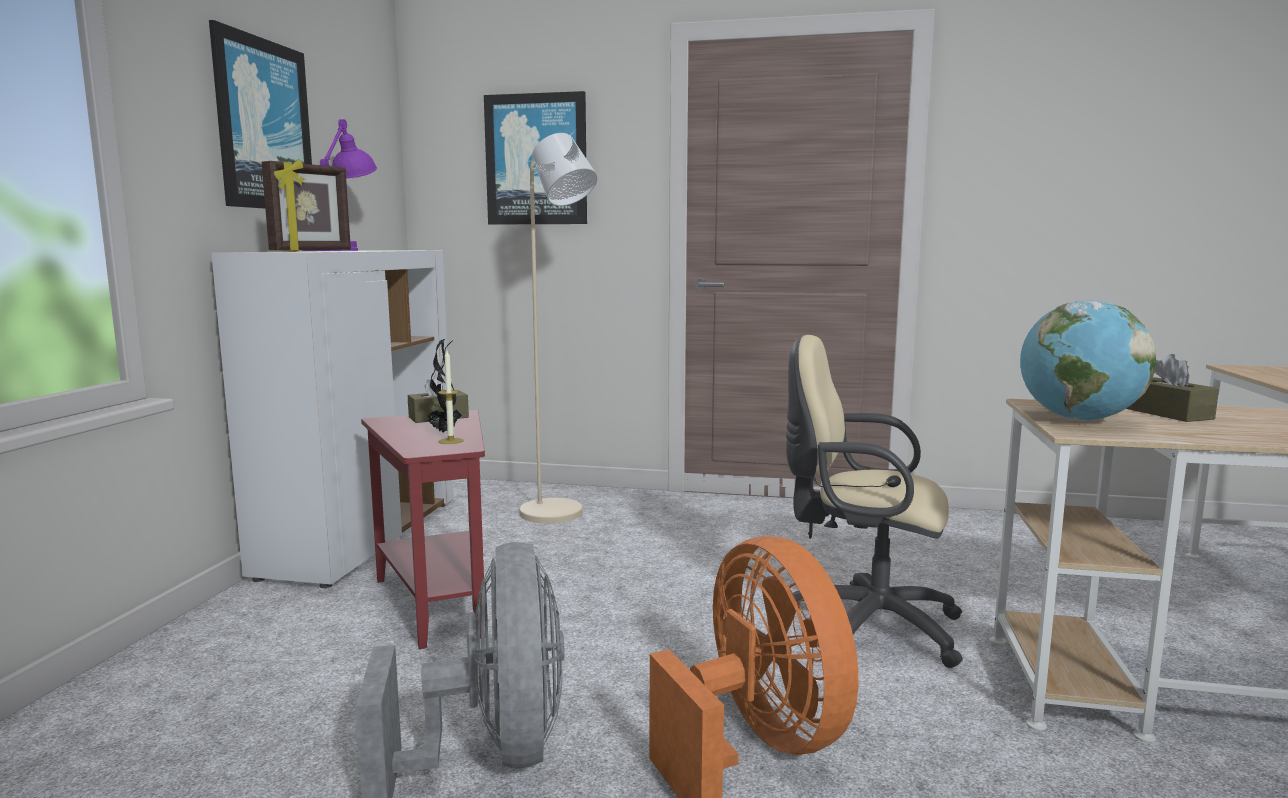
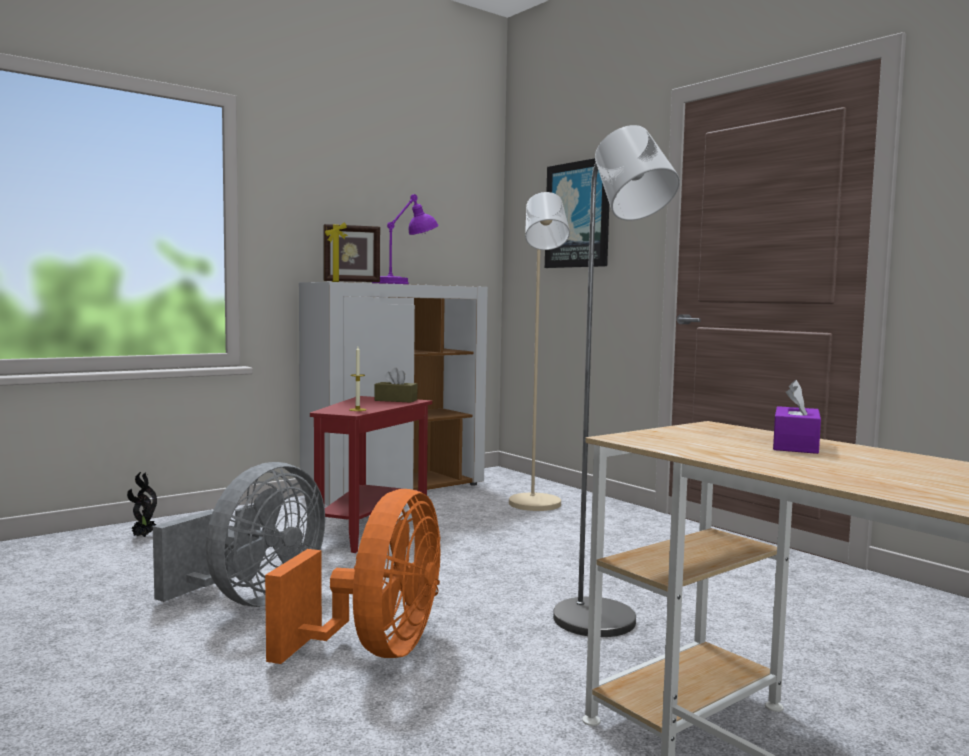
camera: 40 degrees right, 5 degrees down
(262, 125) = (355, 202): picture -> none
(444, 432) = (371, 406): potted plant -> potted plant (143, 536)
(864, 626) = (604, 626): beige office chair -> grey floor lamp
(1078, 420) = (675, 435): globe -> none
(1168, 413) = (795, 445): brown tissue box -> purple tissue box

